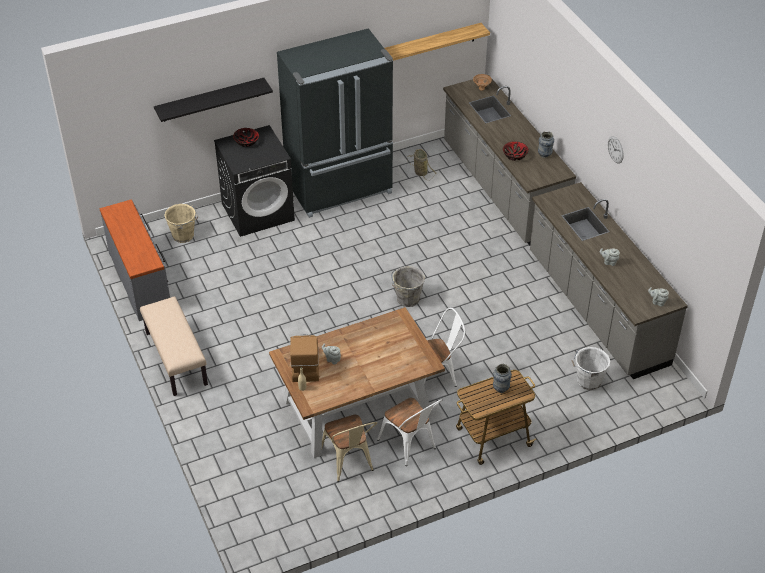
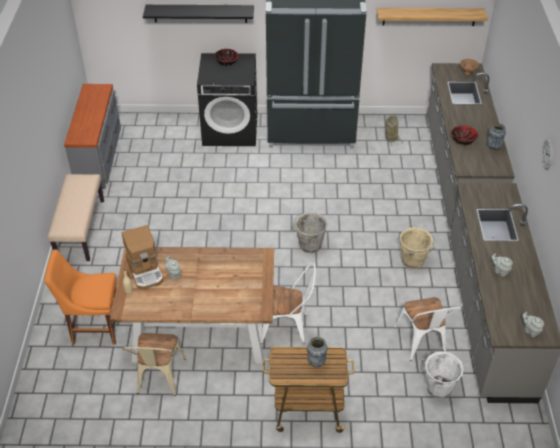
camera: 25 degrees right, 0 degrees up
(184, 236) = (158, 131): beige bucket -> beige bucket (413, 261)
(257, 442) = (94, 328): none -> orange chair
(304, 365) = (145, 270): coffee machine -> coffee machine turned 135 degrees clockwise
(410, 446) = (224, 385): white chair -> white chair (422, 344)

